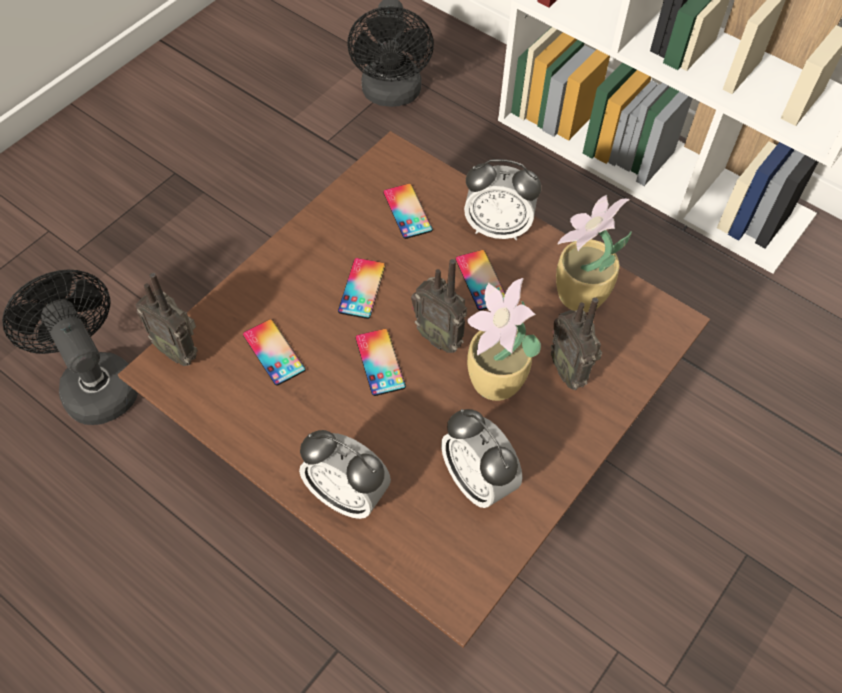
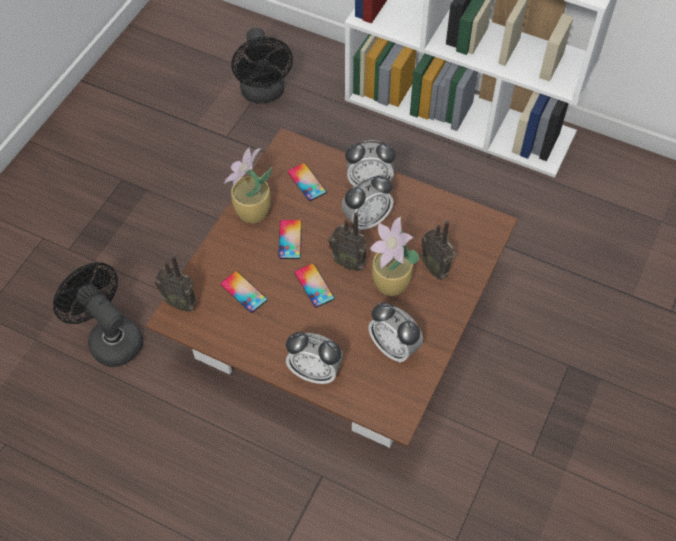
camera: 10 degrees left, 0 degrees up
(481, 280) = (366, 220): phone -> alarm clock
(578, 297) = (431, 219): potted plant -> potted plant (251, 213)

